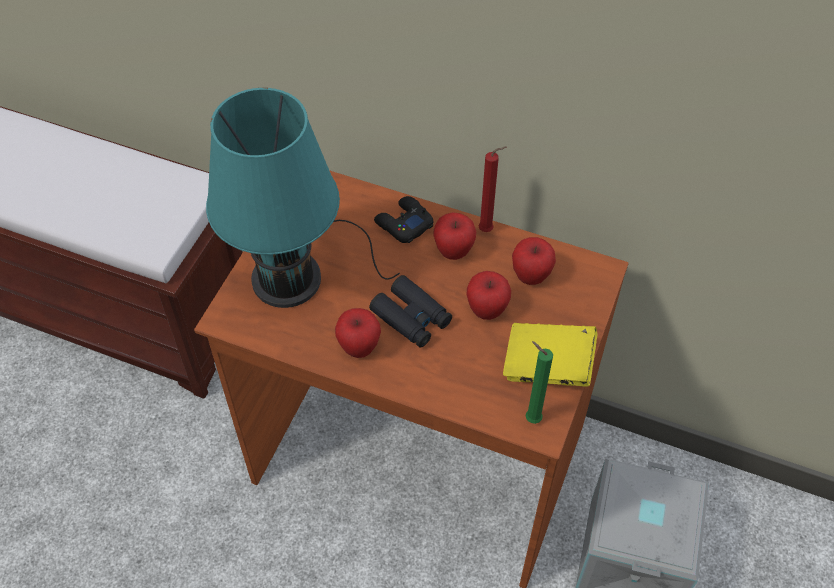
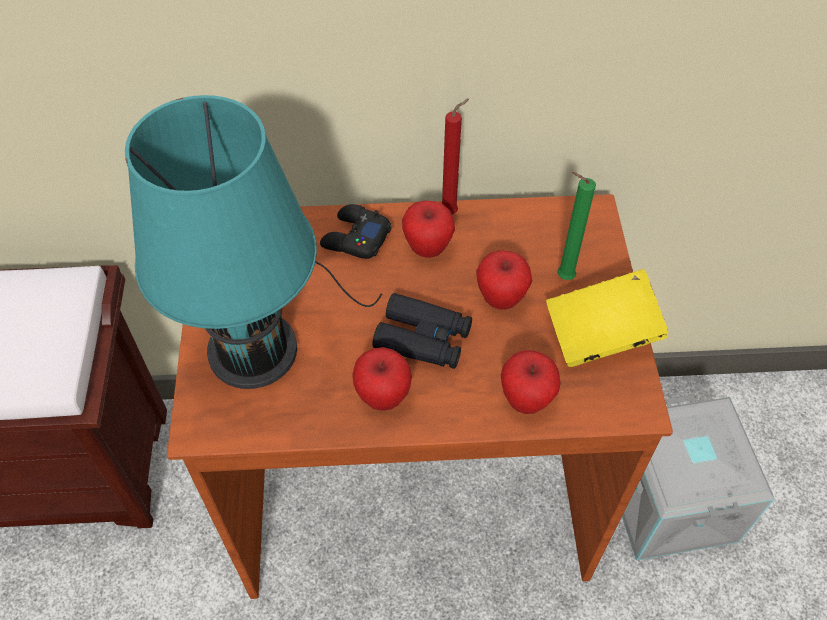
camera: 25 degrees left, 0 degrees up
(530, 418) = (617, 399): green candle -> green candle (562, 277)
(531, 276) = (525, 244): apple -> apple (526, 399)

